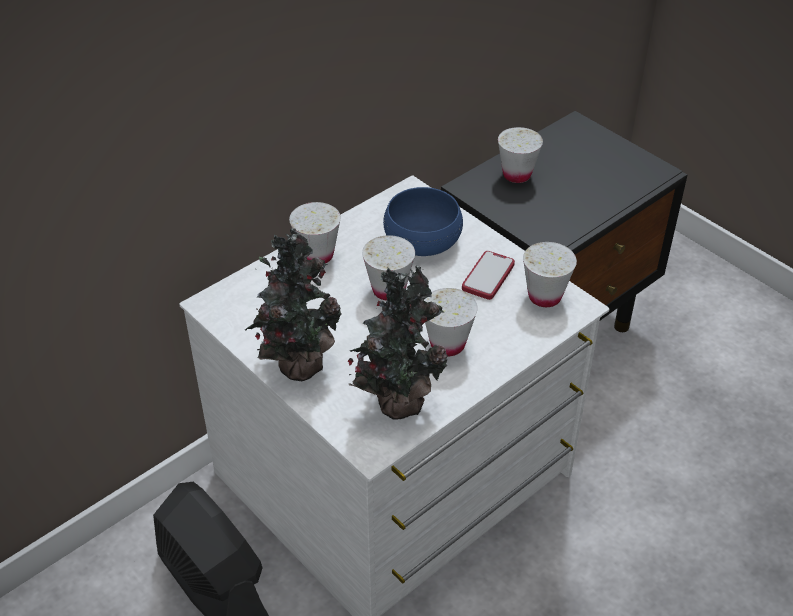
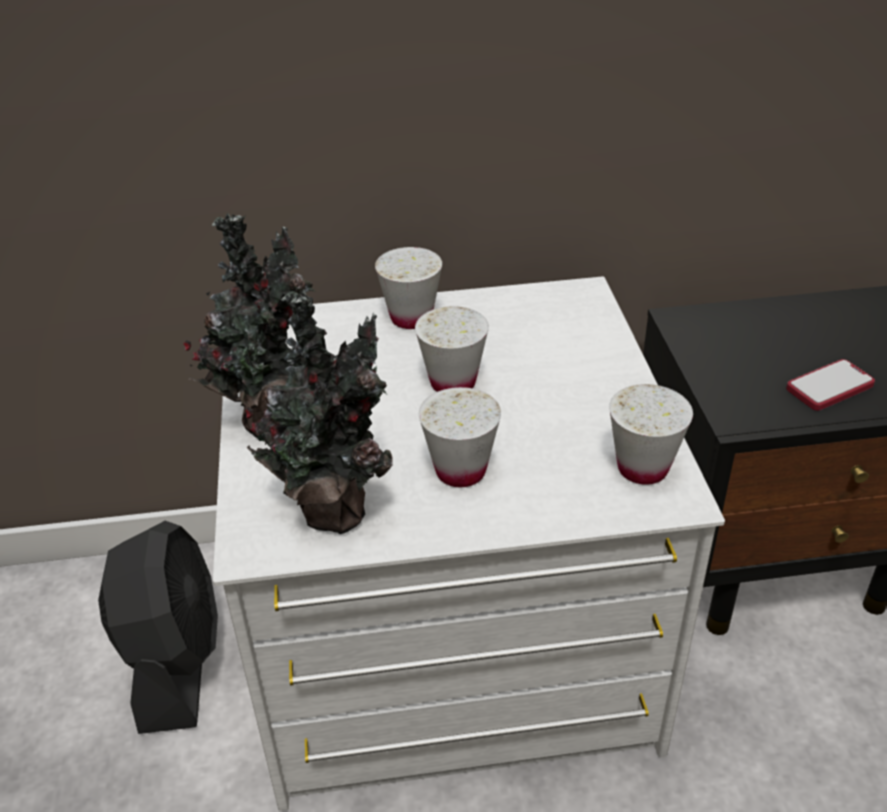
camera: 35 degrees right, 5 degrees down
(422, 239) = (547, 345): blue bowl -> none
(488, 276) = (589, 415): phone -> phone (829, 387)
(516, 175) = (758, 328): white cup -> none

